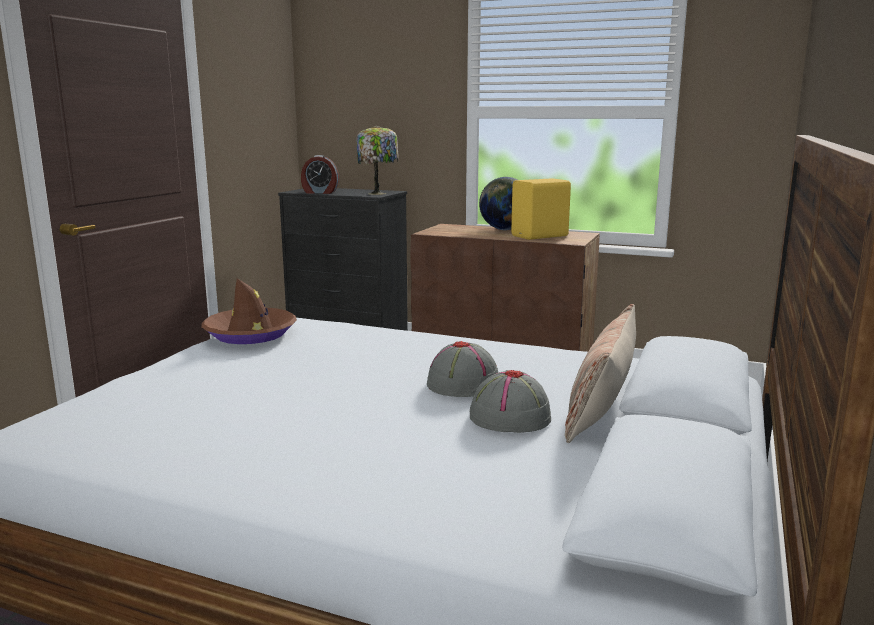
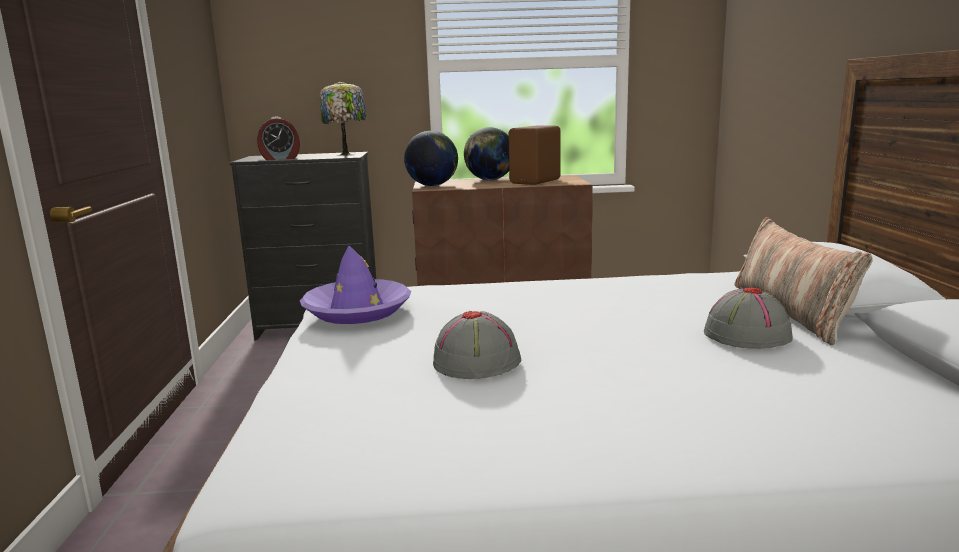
camera: 25 degrees left, 0 degrees up
(250, 334) = (357, 310): brown hat -> purple hat
(441, 230) = (432, 186): none -> globe
(464, 384) = (655, 316): grey hat -> grey hat (477, 361)
(541, 236) = (537, 181): yellow speaker -> brown speaker

